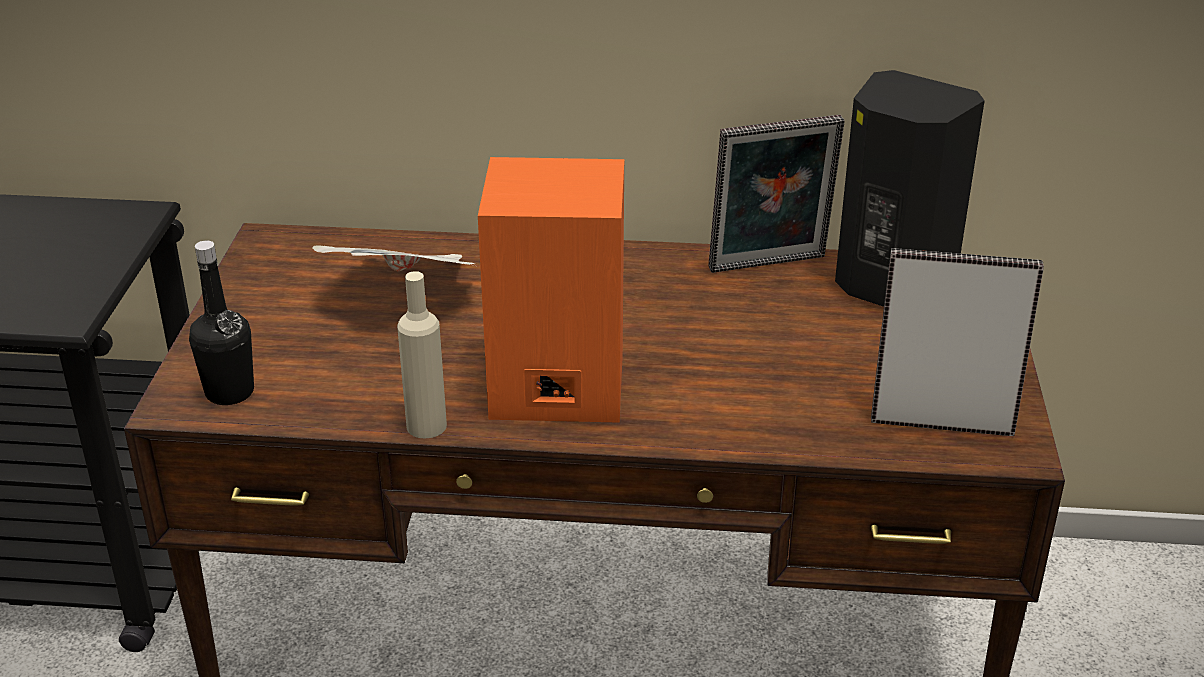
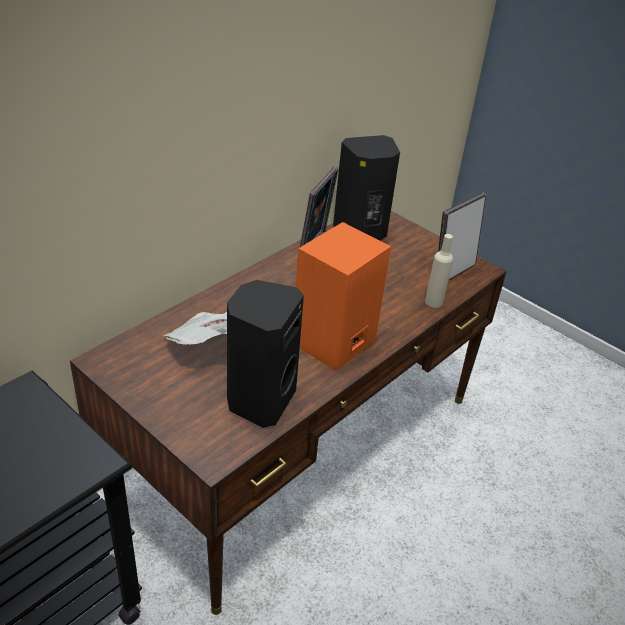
camera: 55 degrees left, 5 degrees up
(229, 392) = (224, 436): black bottle -> none
(337, 385) = (259, 400): none -> black speaker
(426, 426) = (321, 390): beige bottle -> beige bottle (434, 302)

